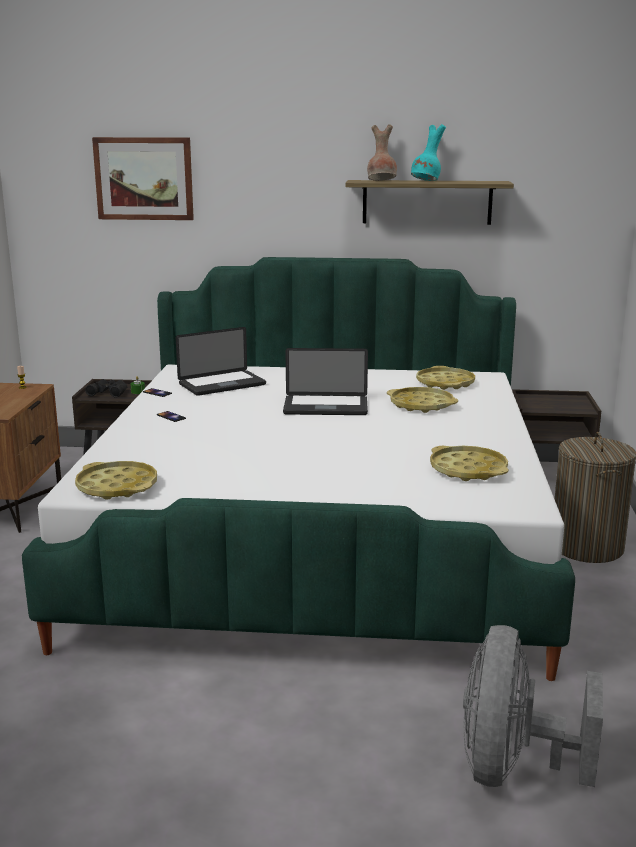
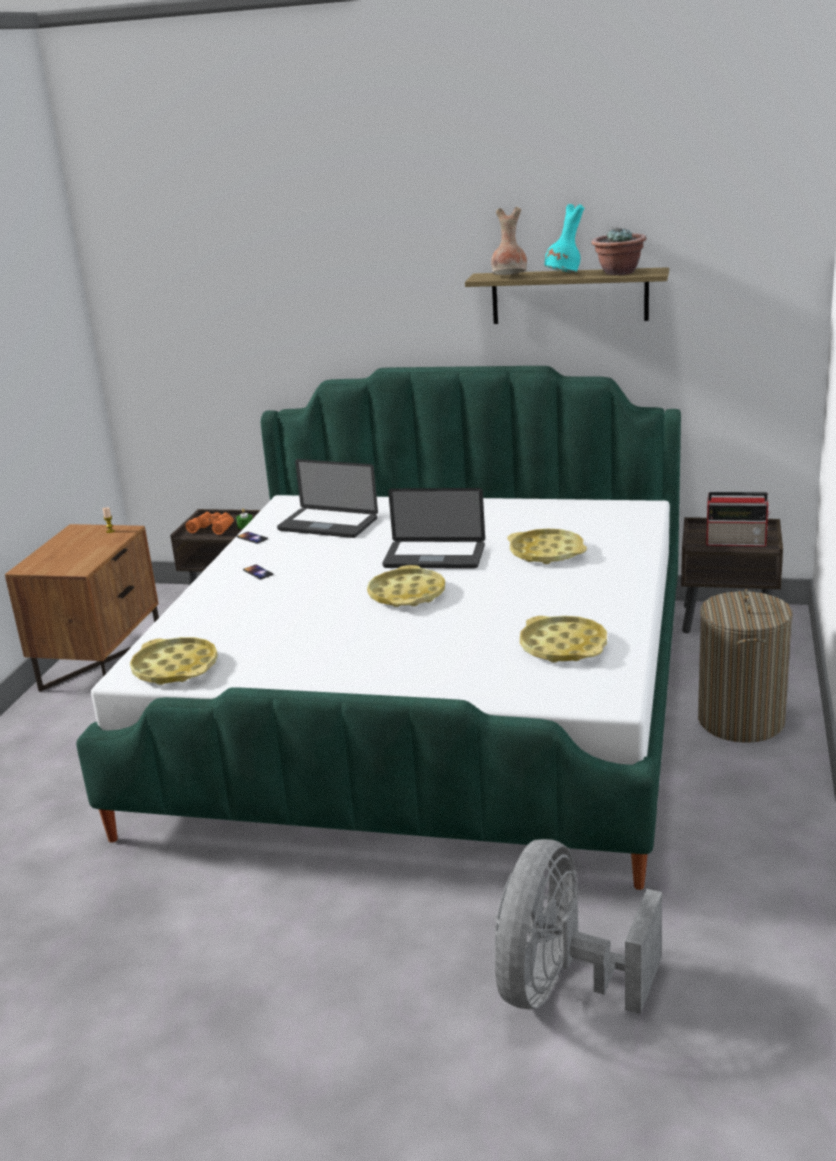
camera: 10 degrees right, 5 degrees up
(109, 392) = (213, 527): black binoculars -> orange binoculars
(144, 178) = (239, 280): picture -> none
(222, 384) = (328, 525): laptop -> laptop turned 45 degrees clockwise
(445, 383) = (588, 519): yellow tray -> yellow tray (407, 594)
(471, 181) = (618, 272): none -> potted plant
(561, 406) = (737, 542): none -> radio

